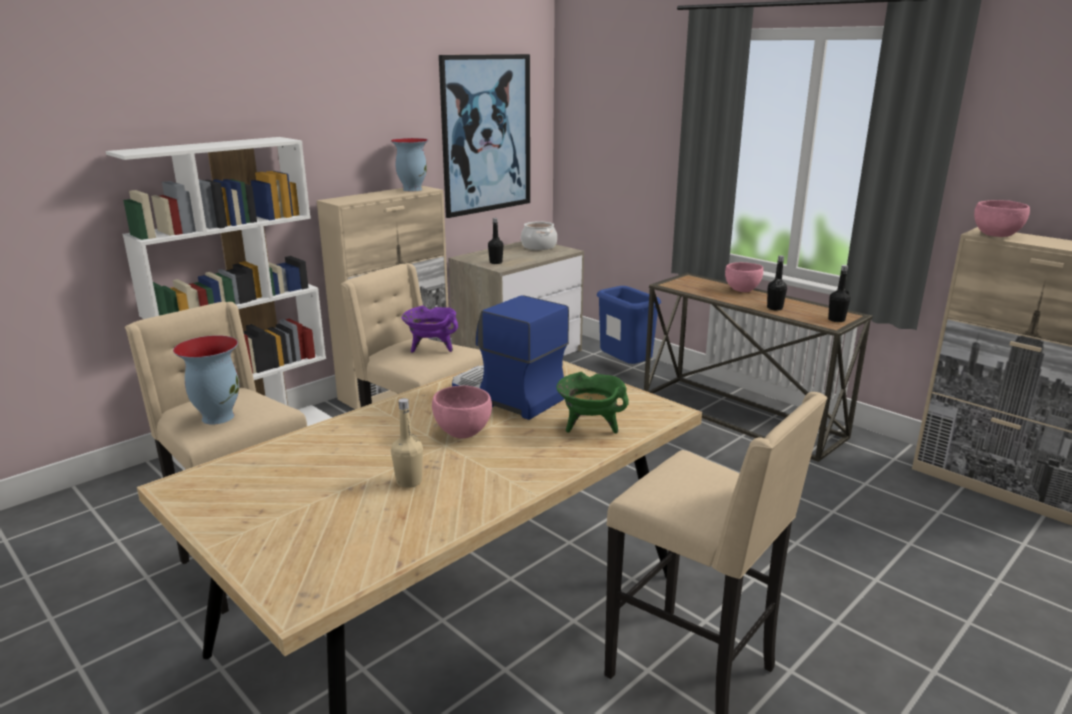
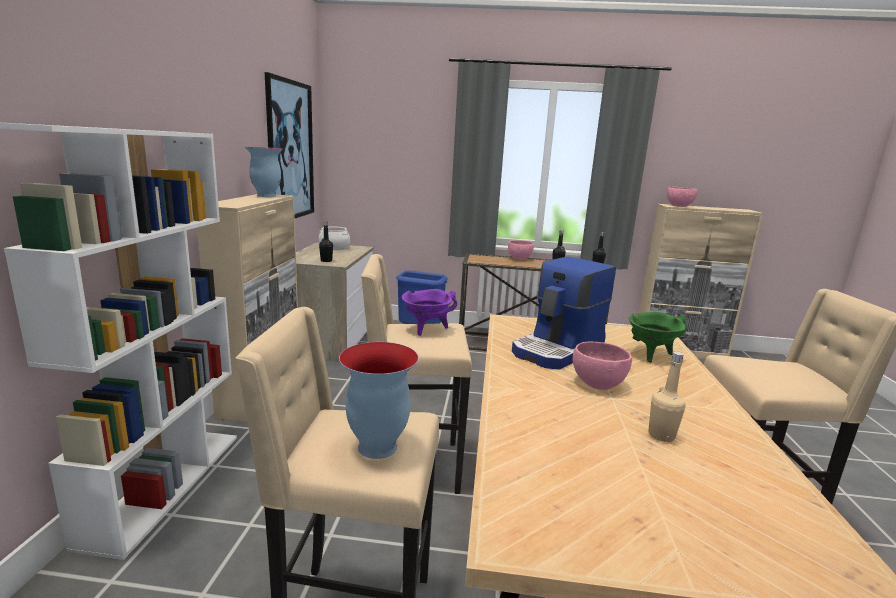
camera: 40 degrees left, 5 degrees down
(506, 396) = (559, 350): coffee machine -> coffee machine turned 45 degrees counterclockwise

